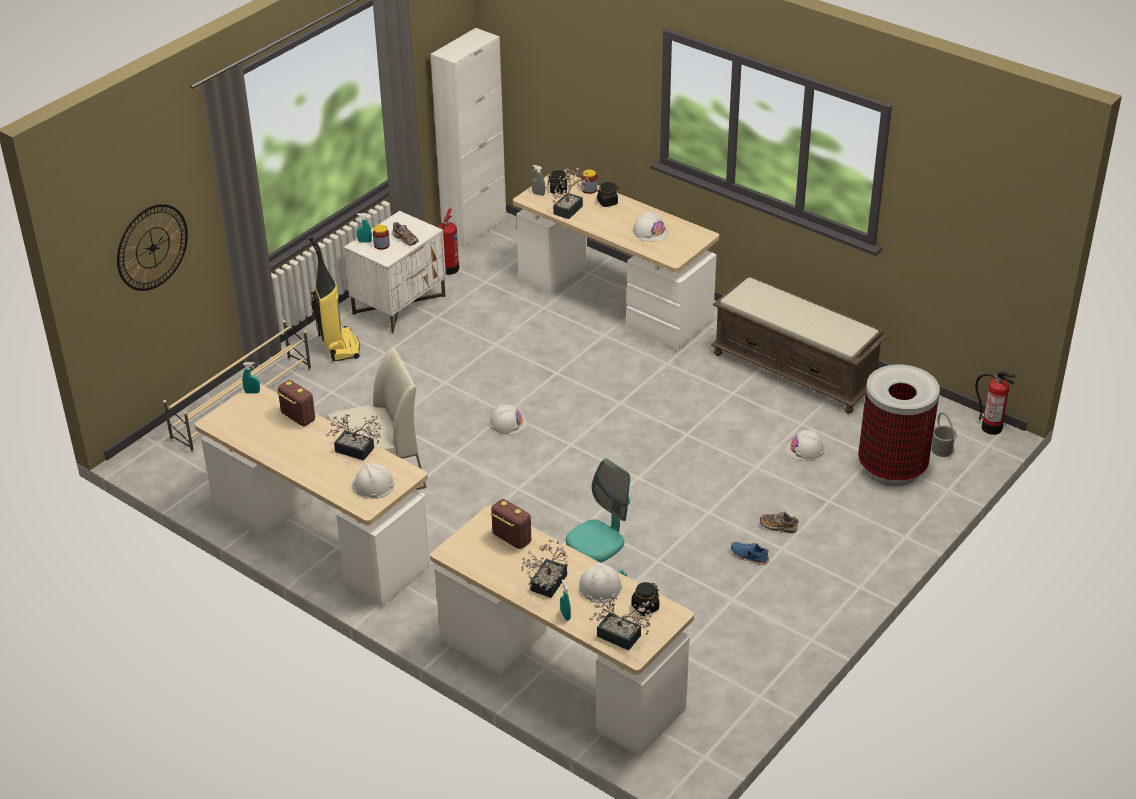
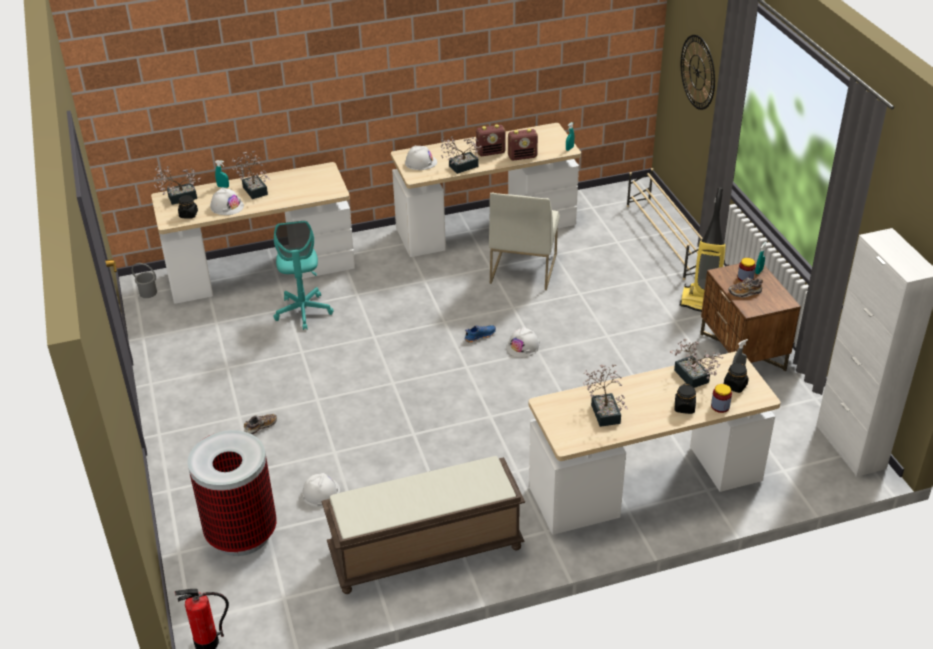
camera: 125 degrees right, 0 degrees up
(399, 305) = (743, 352): white nightstand -> brown nightstand
(448, 270) = (782, 401): fire extinguisher -> none
(511, 538) = (308, 192): radio -> radio (491, 152)
(650, 232) = (604, 411): white hard hat -> potted plant
(749, 556) = (252, 396): blue shoe -> blue shoe (479, 336)
(942, 450) = (223, 583): grey bucket -> grey bucket (148, 293)

